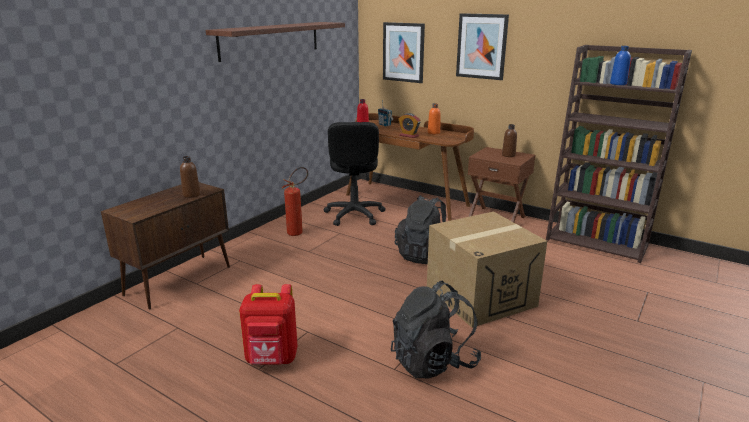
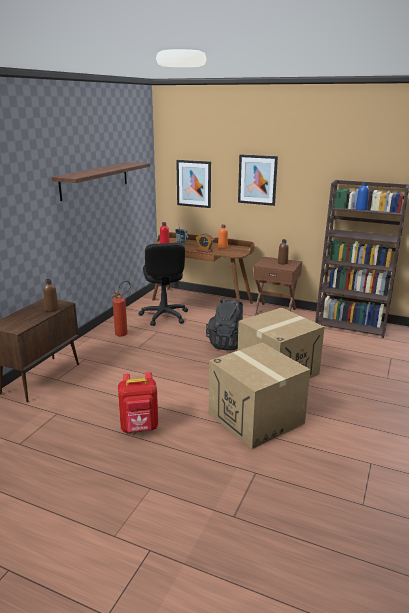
camera: 10 degrees left, 0 degrees up
(433, 362) = (256, 418): black backpack -> cardboard box

